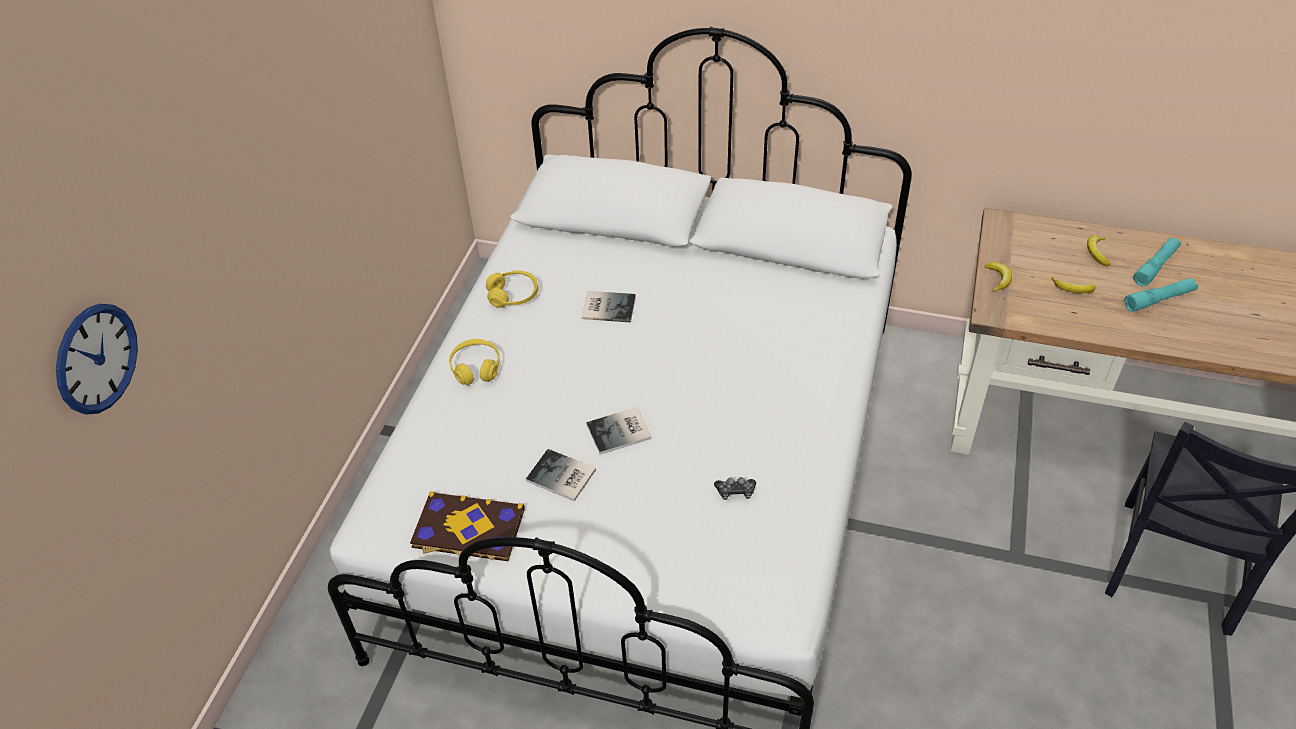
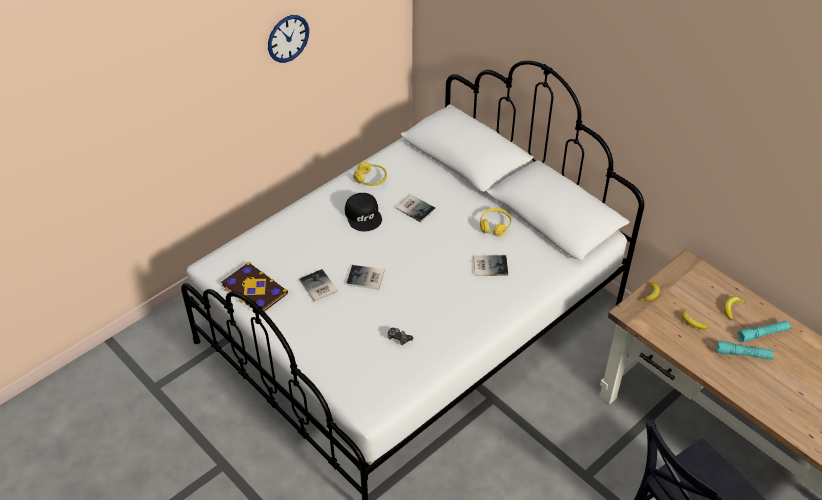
camera: 30 degrees right, 0 degrees up
(96, 358) = (98, 120): wall clock -> wall clock (288, 38)
(476, 368) = (321, 210): yellow headphones -> yellow headphones (494, 226)
(544, 348) = (364, 215): none -> black cap
(767, 336) = (489, 265): none -> book

